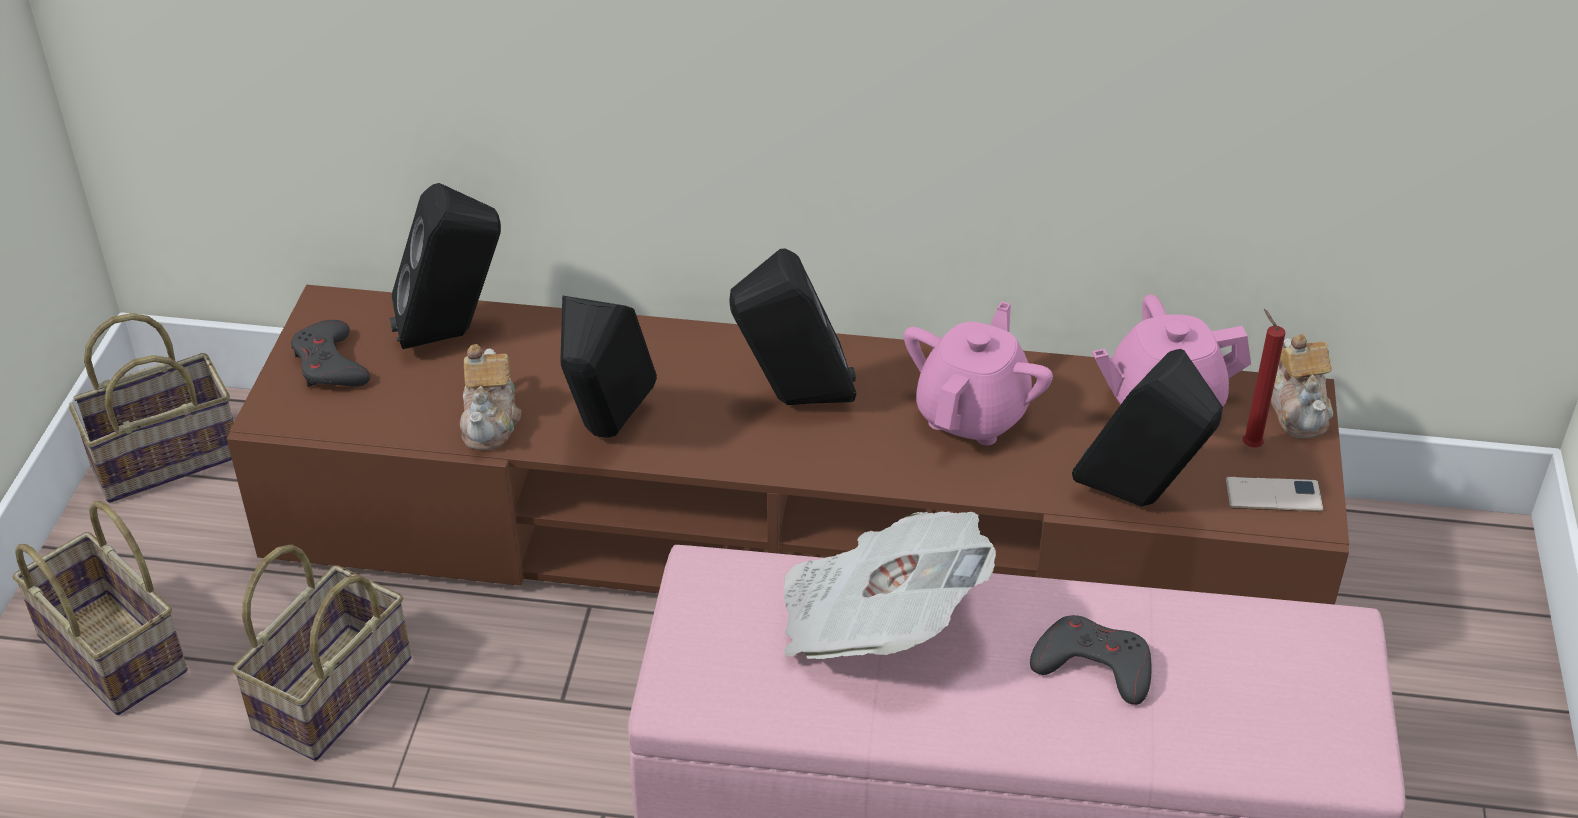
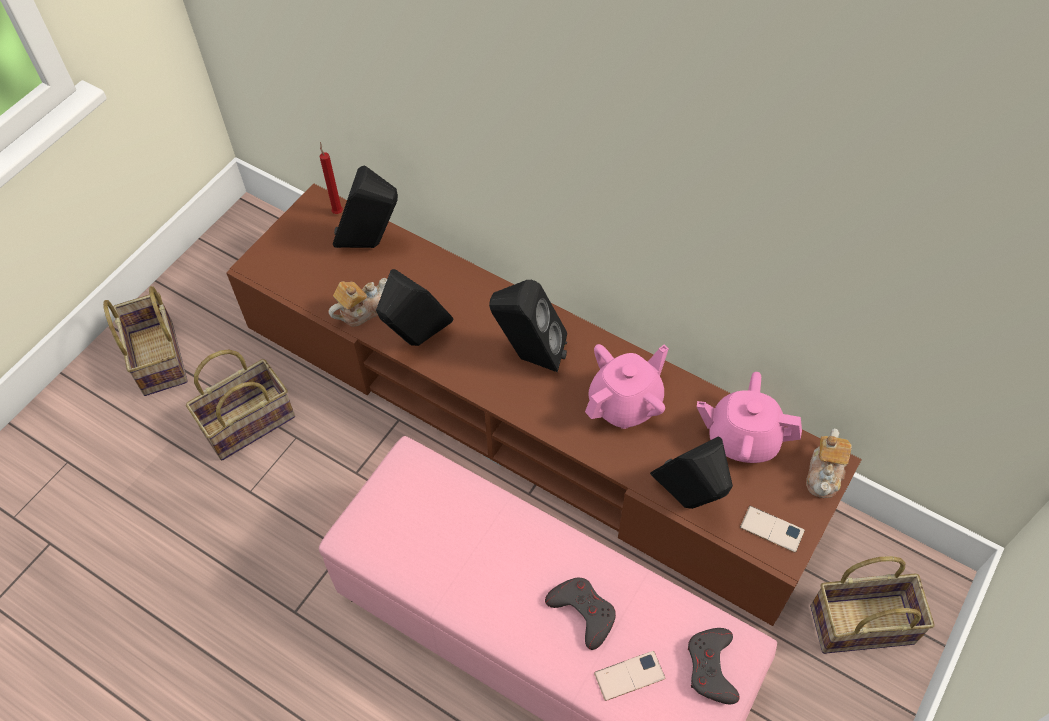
camera: 25 degrees right, 15 degrees up
(168, 455) = (237, 246): basket -> basket (863, 622)
(330, 364) = (299, 242): grey game controller -> grey game controller (711, 668)
(491, 421) = (361, 310): teapot -> teapot turned 150 degrees counterclockwise
(876, 623) = (480, 533): newspaper -> none
(1211, 718) = (629, 676): none -> phone
(1248, 445) = (778, 487): red candle -> red candle (337, 211)

